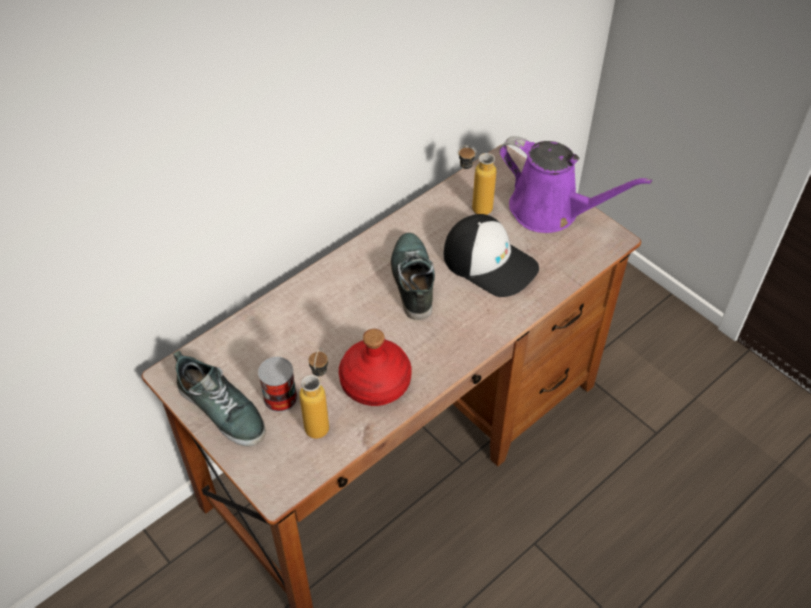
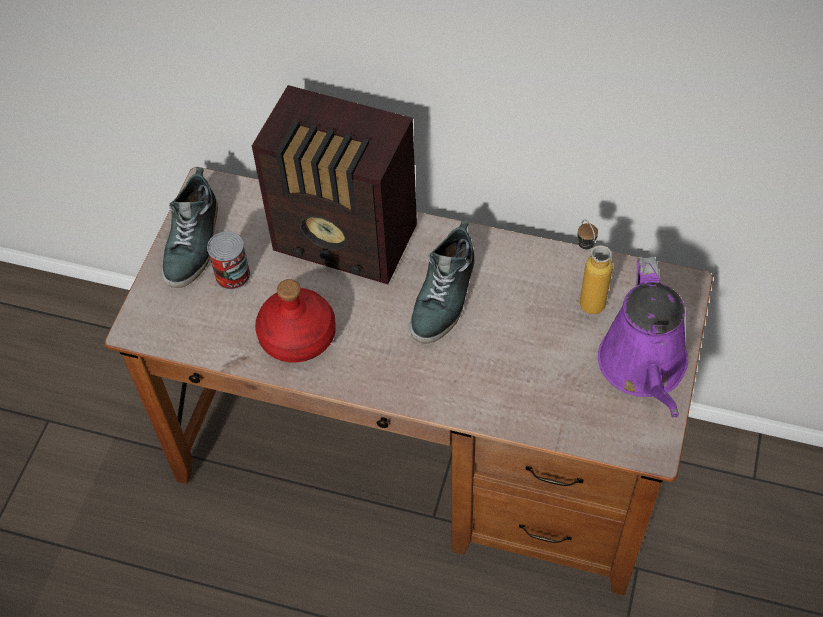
camera: 60 degrees right, 5 degrees up
(312, 310) = (347, 241): none -> radio
(320, 420) = (228, 318): bottle -> none
(412, 280) = (445, 297): shoe -> shoe turned 150 degrees clockwise
(490, 262) = (522, 350): cap -> none

